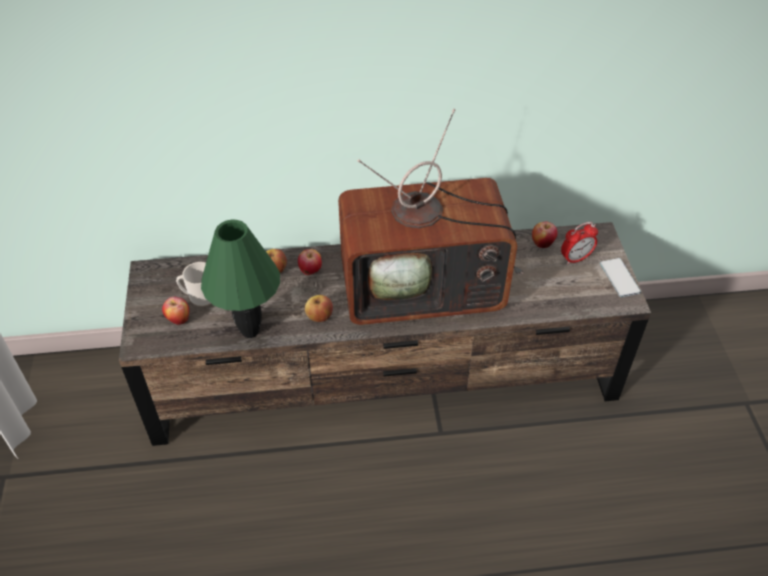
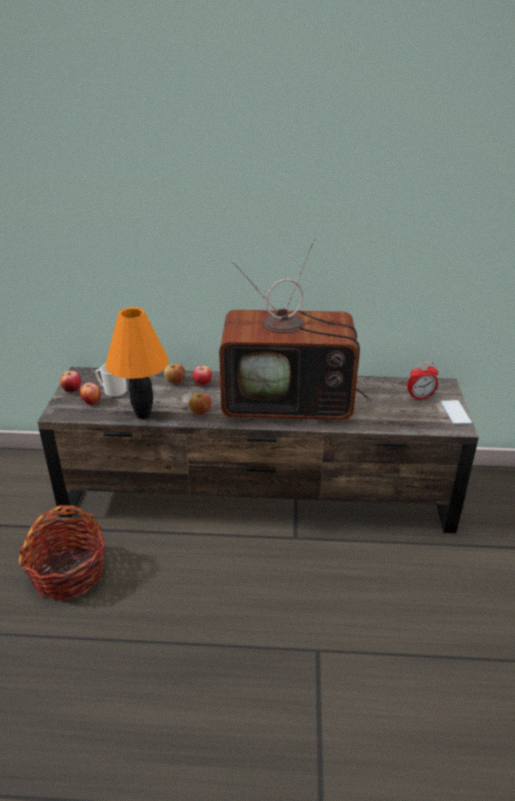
camera: 10 degrees right, 15 degrees down
(188, 522) = (68, 573): none -> basket
(249, 331) = (142, 415): green table lamp -> orange table lamp
(542, 243) = (394, 386): apple -> apple (72, 390)

